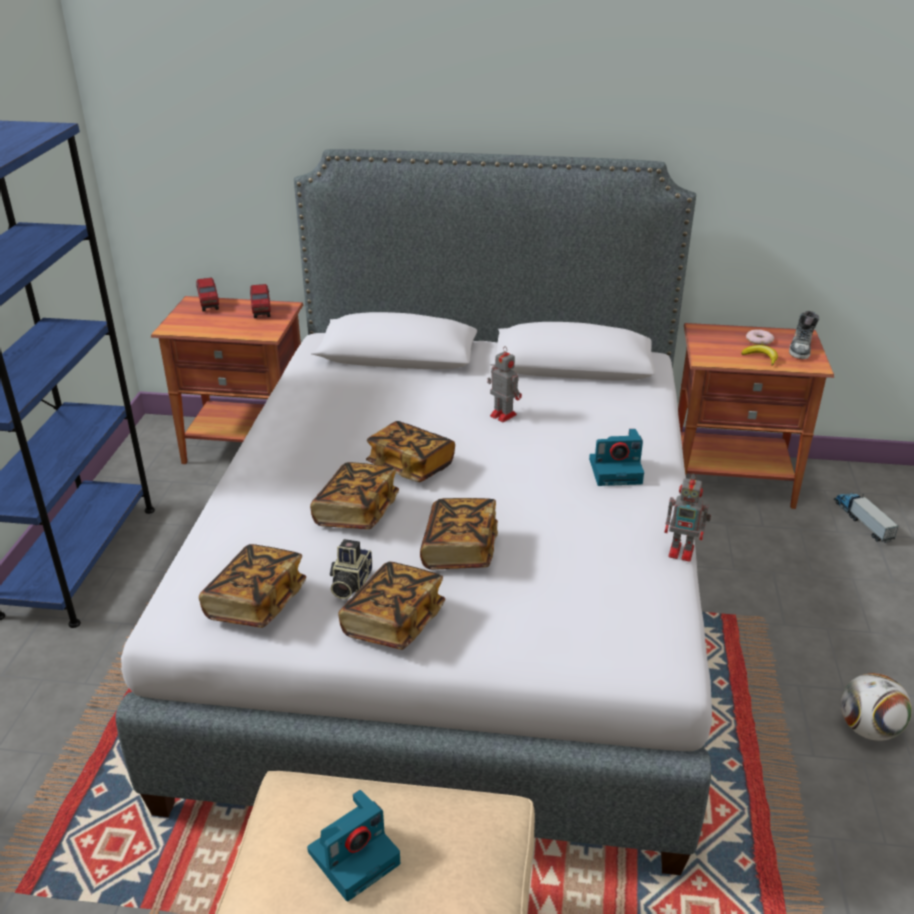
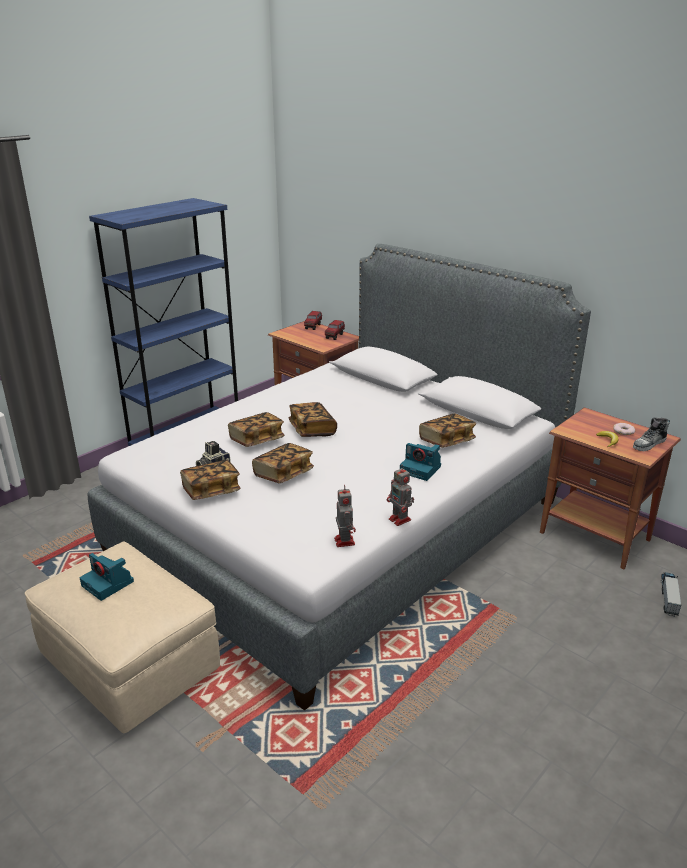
camera: 35 degrees right, 5 degrees down
(256, 602) = (164, 459): book -> book (446, 441)
(355, 856) = (108, 584): camera -> camera turned 45 degrees clockwise
(502, 415) = (396, 422): toy robot -> toy robot (344, 540)
(868, 729) = (511, 706): football -> none

